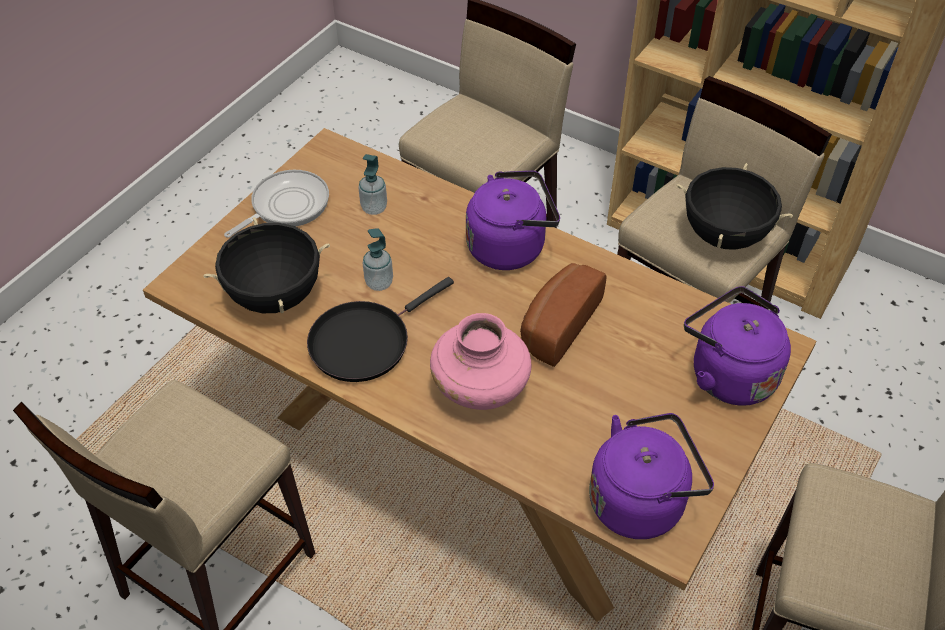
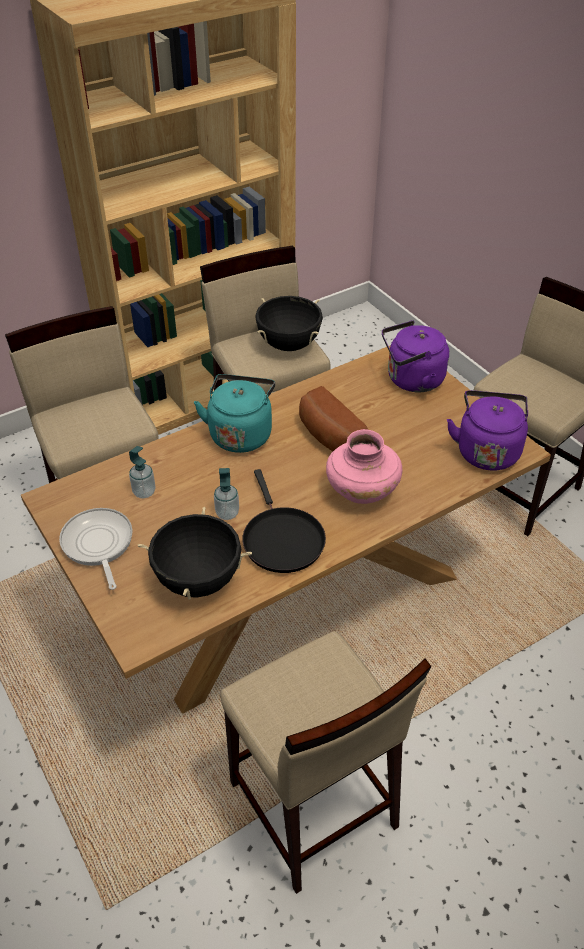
camera: 65 degrees left, 5 degrees down
(510, 246) = (240, 433): purple kettle -> turquoise kettle

